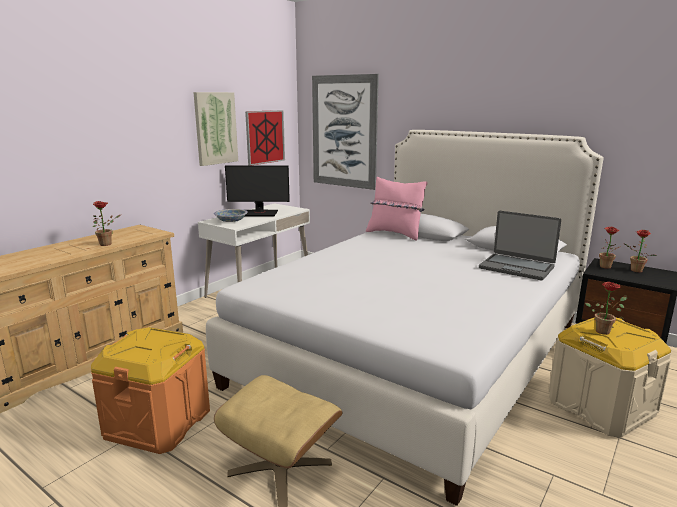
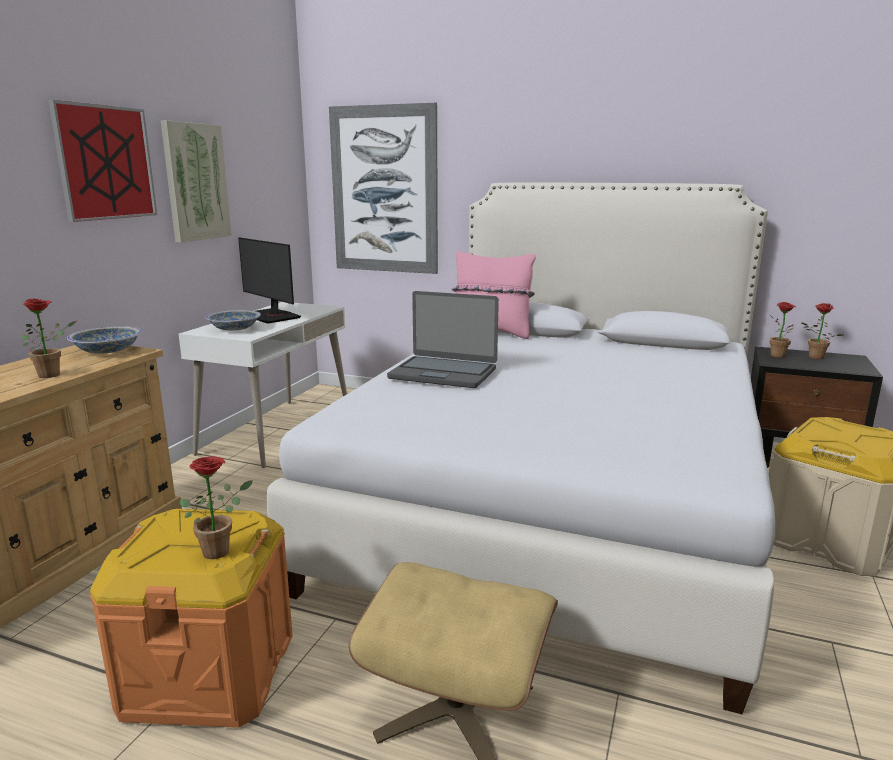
camera: 15 degrees left, 0 degrees up
(144, 232) = (107, 351): none -> bowl
(259, 213) = (271, 316): monitor -> monitor turned 60 degrees clockwise
(265, 137) = (265, 199): picture -> picture (105, 163)
(516, 267) = (689, 363): laptop -> laptop (443, 373)
(604, 331) = (835, 435): potted plant -> potted plant (221, 550)

